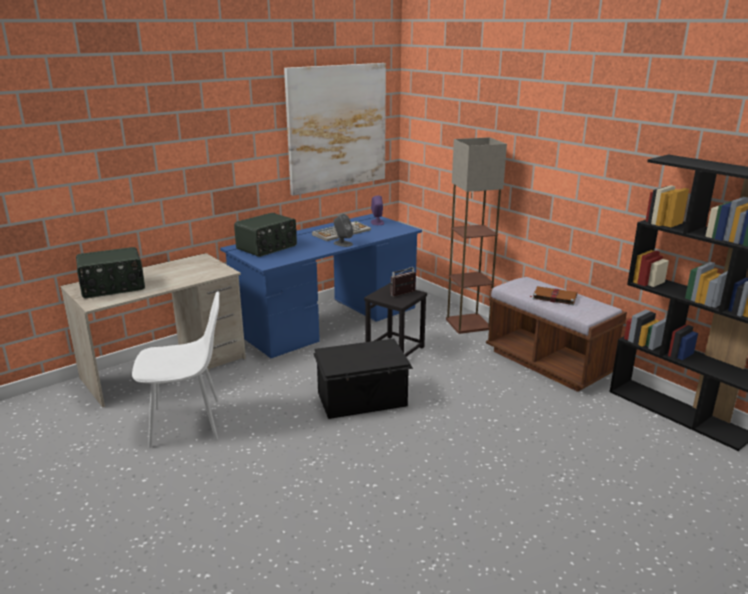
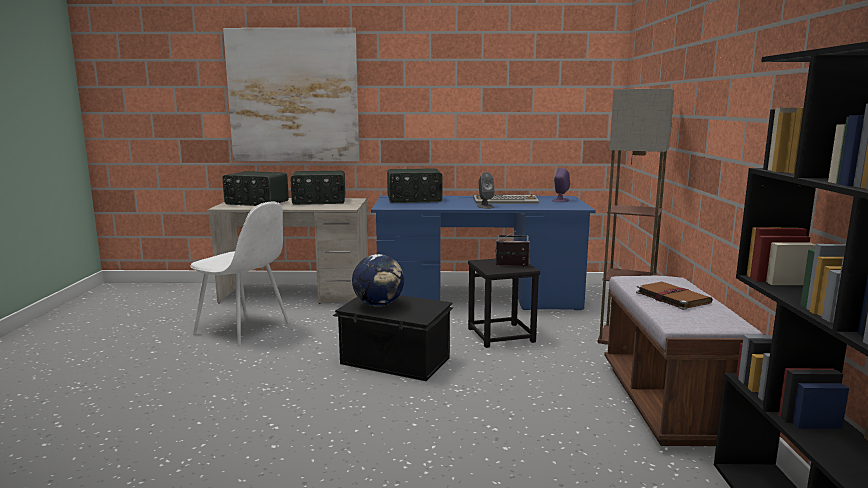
camera: 40 degrees right, 10 degrees down
(174, 269) = (319, 201): none -> radio
(337, 127) = (532, 91): picture -> picture (293, 96)
(350, 359) = (379, 304): none -> globe

